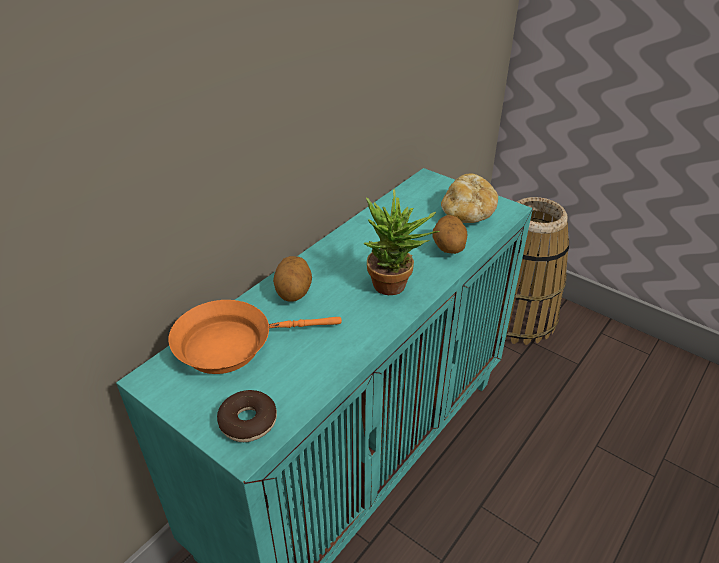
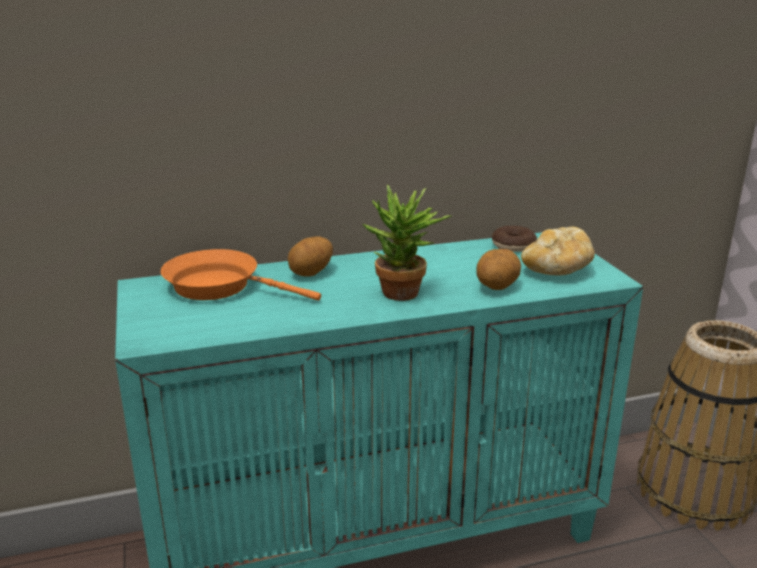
camera: 35 degrees right, 15 degrees down
(248, 422) = (166, 330): donut -> donut (513, 246)

